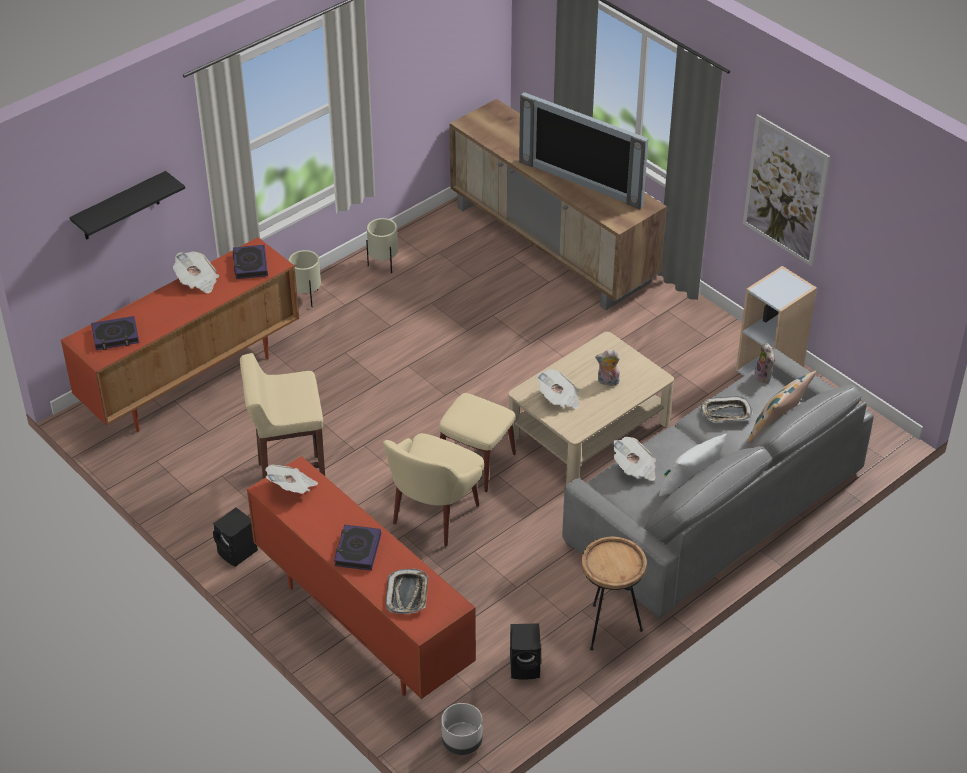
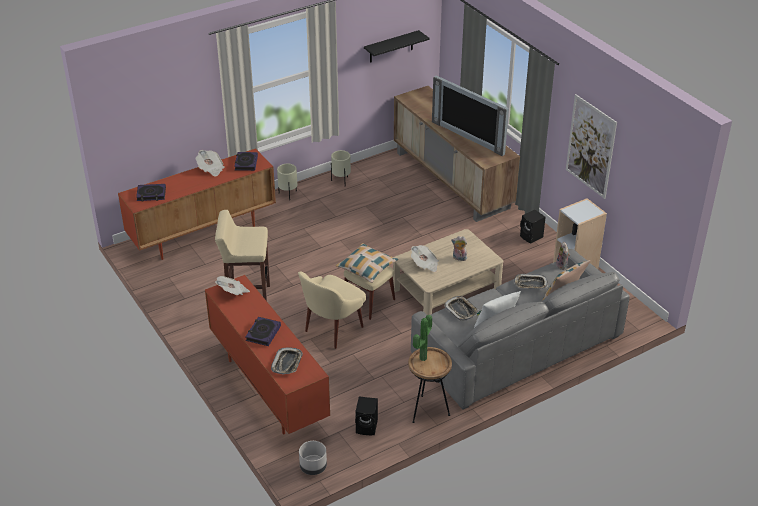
camera: 10 degrees right, 5 degrees down
(120, 207) = (164, 114): black shelf -> black shelf (391, 47)
(238, 553) = (203, 336): black speaker -> black speaker (531, 237)
(473, 414) = (367, 267): none -> pillow
(599, 556) = (421, 358): none -> potted plant
(634, 468) = (461, 310): newspaper -> tray

